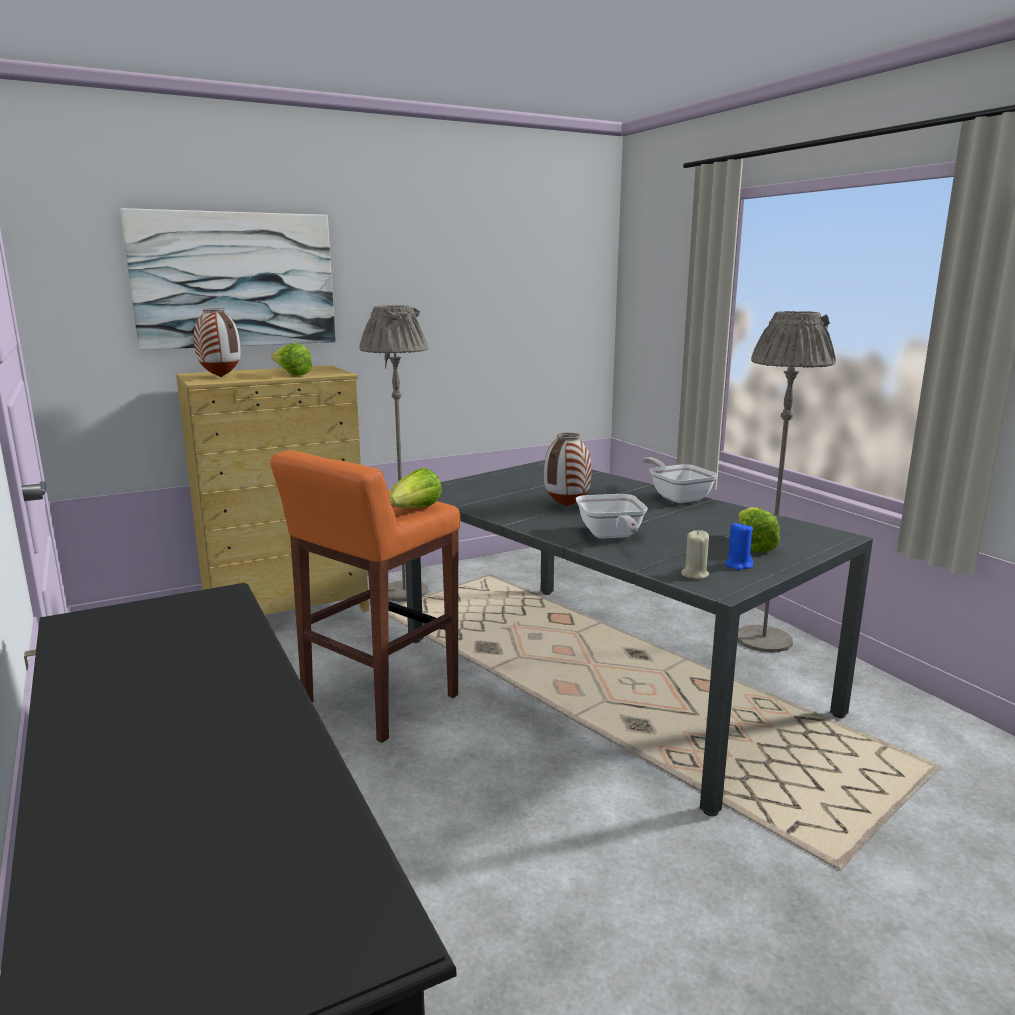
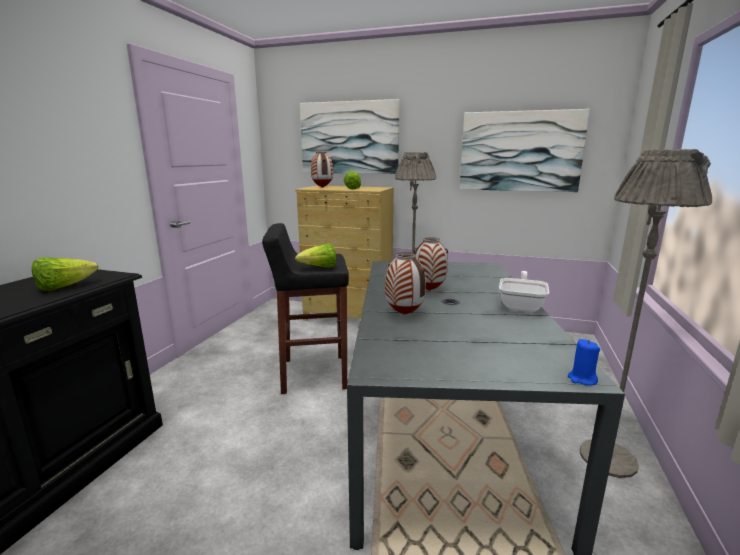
camera: 45 degrees right, 0 degrees up
(378, 701) = (312, 374): orange stool -> black stool
(506, 300) = (520, 151): none -> picture
(611, 536) = (403, 314): frying pan -> vase
(694, 574) = (384, 355): beige candle -> none
(738, 565) = (431, 362): blue candle -> blue candle (582, 379)
(752, 546) = (482, 355): lettuce -> lettuce (64, 287)

